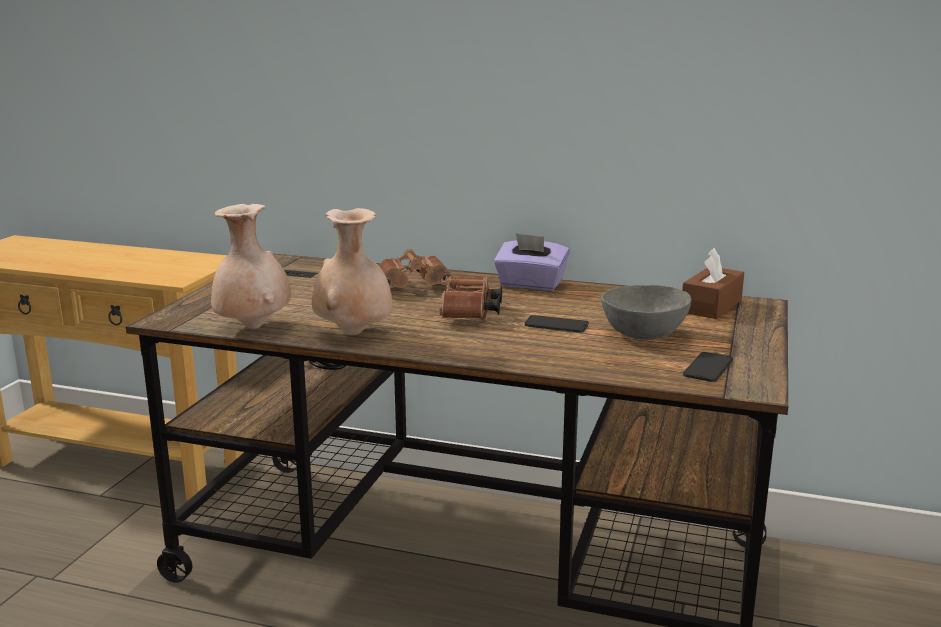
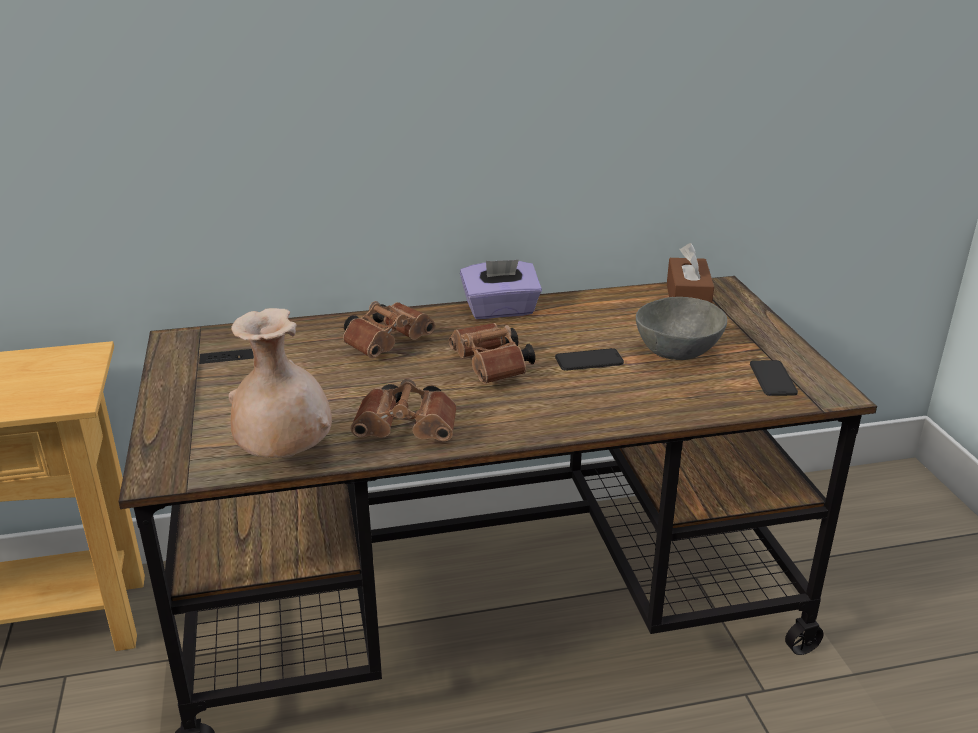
camera: 30 degrees left, 10 degrees up
(353, 333) = (409, 431): beige vase -> brown binoculars

